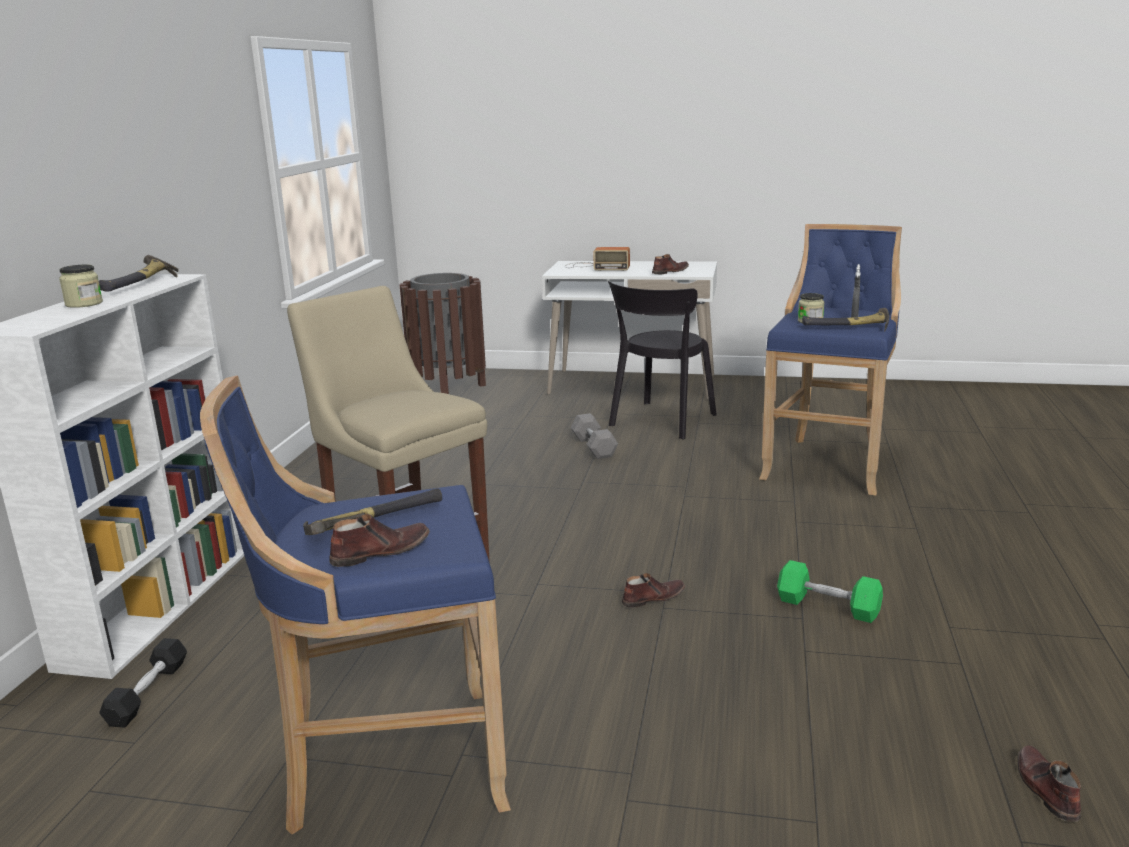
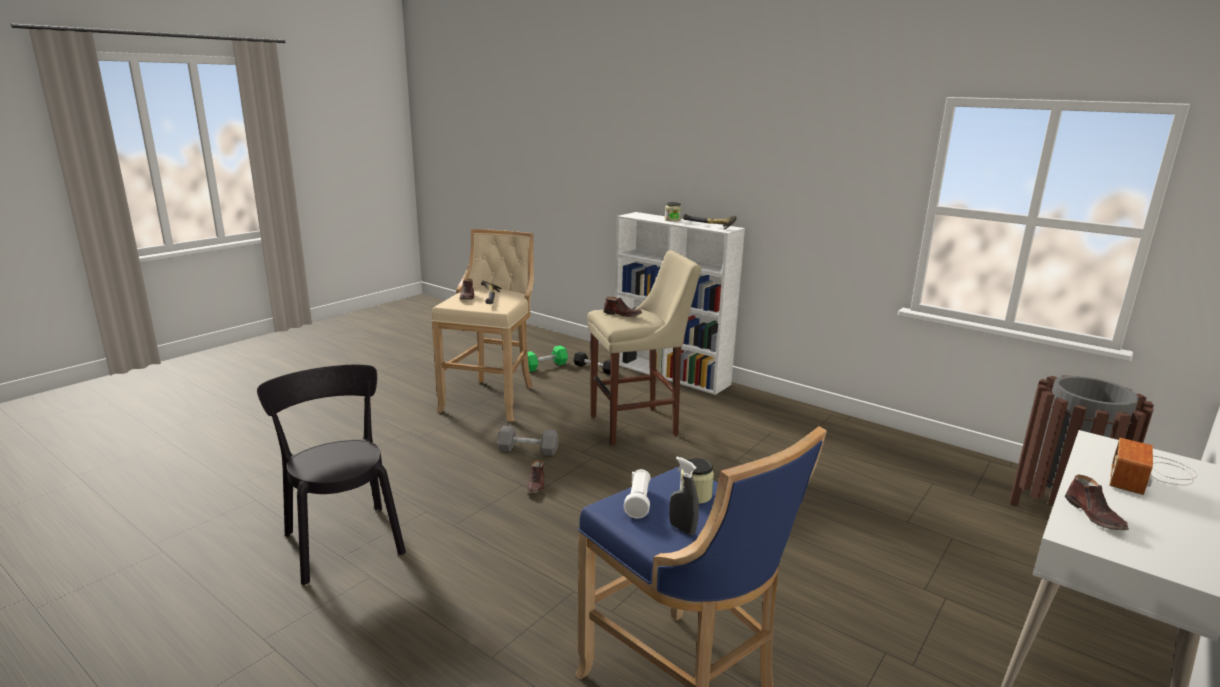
camera: 115 degrees right, 0 degrees up
(387, 765) = (492, 398): blue stool -> beige stool
(594, 447) = (829, 548): grey dumbbell -> grey dumbbell (528, 450)
(660, 422) = (899, 622): black chair -> black chair (343, 540)
(828, 606) = (452, 540): green dumbbell -> green dumbbell (545, 366)
(849, 329) = (638, 502): hammer -> white flashlight
(1045, 789) = (256, 523): brown shoe -> brown shoe (622, 314)

